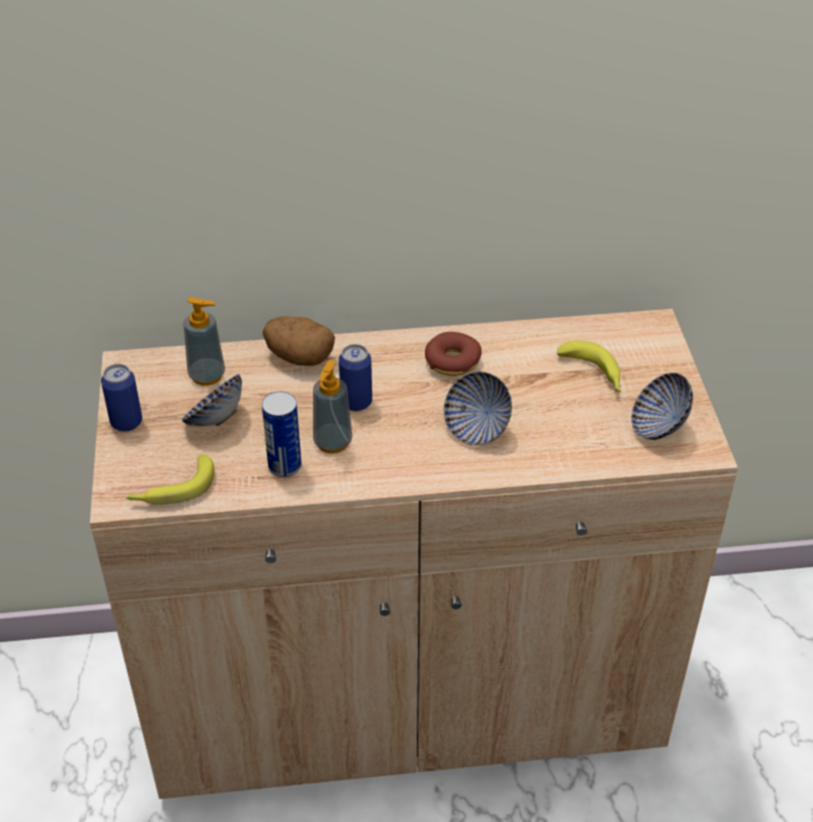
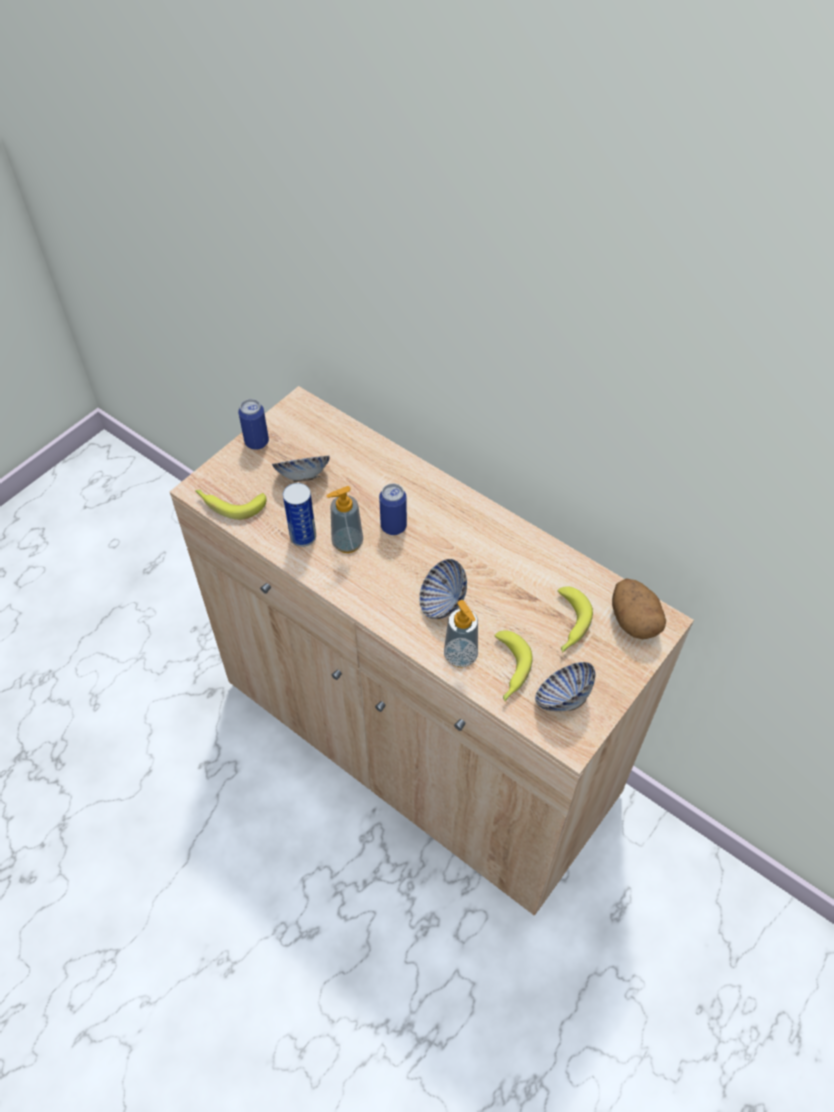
camera: 45 degrees right, 10 degrees up
(207, 375) = (333, 443): soap dispenser -> soap dispenser (460, 655)
(299, 357) = (398, 470): potato -> potato (634, 620)
(452, 361) = (486, 543): donut -> none
(595, 438) = (509, 671): none -> banana

